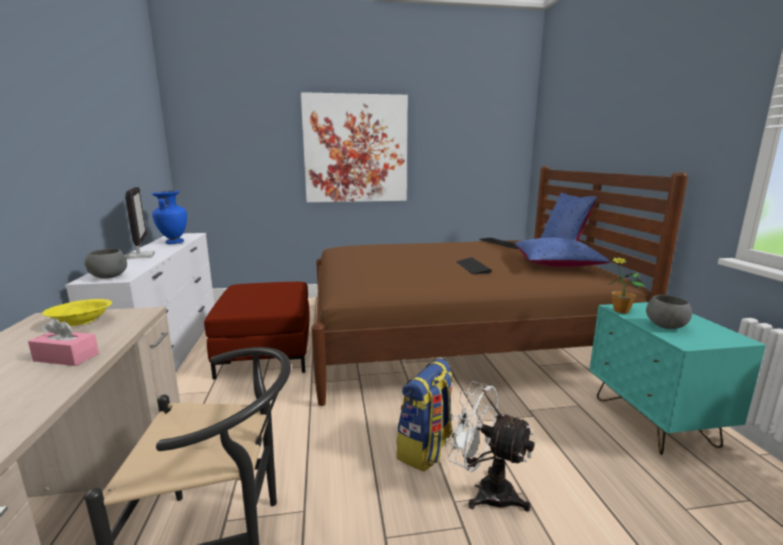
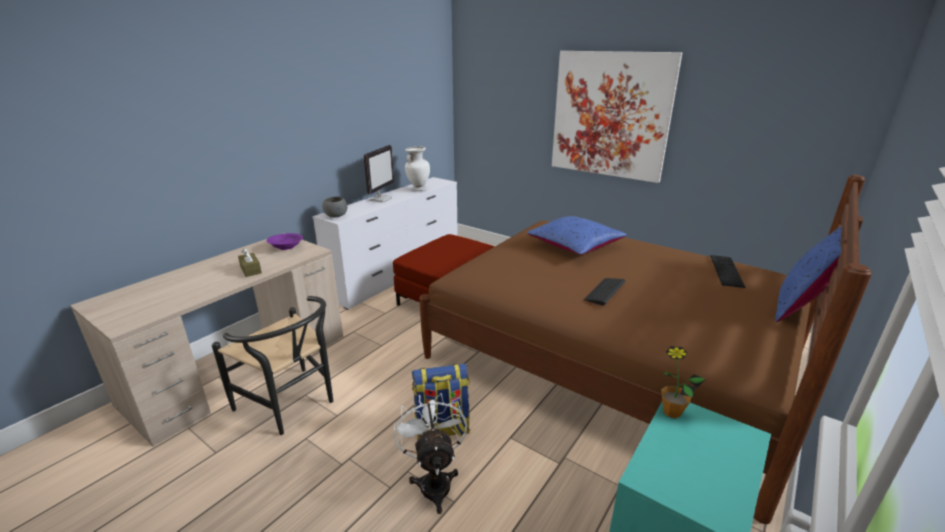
camera: 45 degrees right, 10 degrees up
(66, 357) = (251, 270): pink tissue box -> brown tissue box
(81, 322) = (286, 248): yellow bowl -> purple bowl
(173, 243) = (418, 189): blue vase -> white vase
(556, 265) = (713, 325): blue pillow -> blue pillow (575, 246)
(665, 327) = (672, 454): grey bowl -> none

